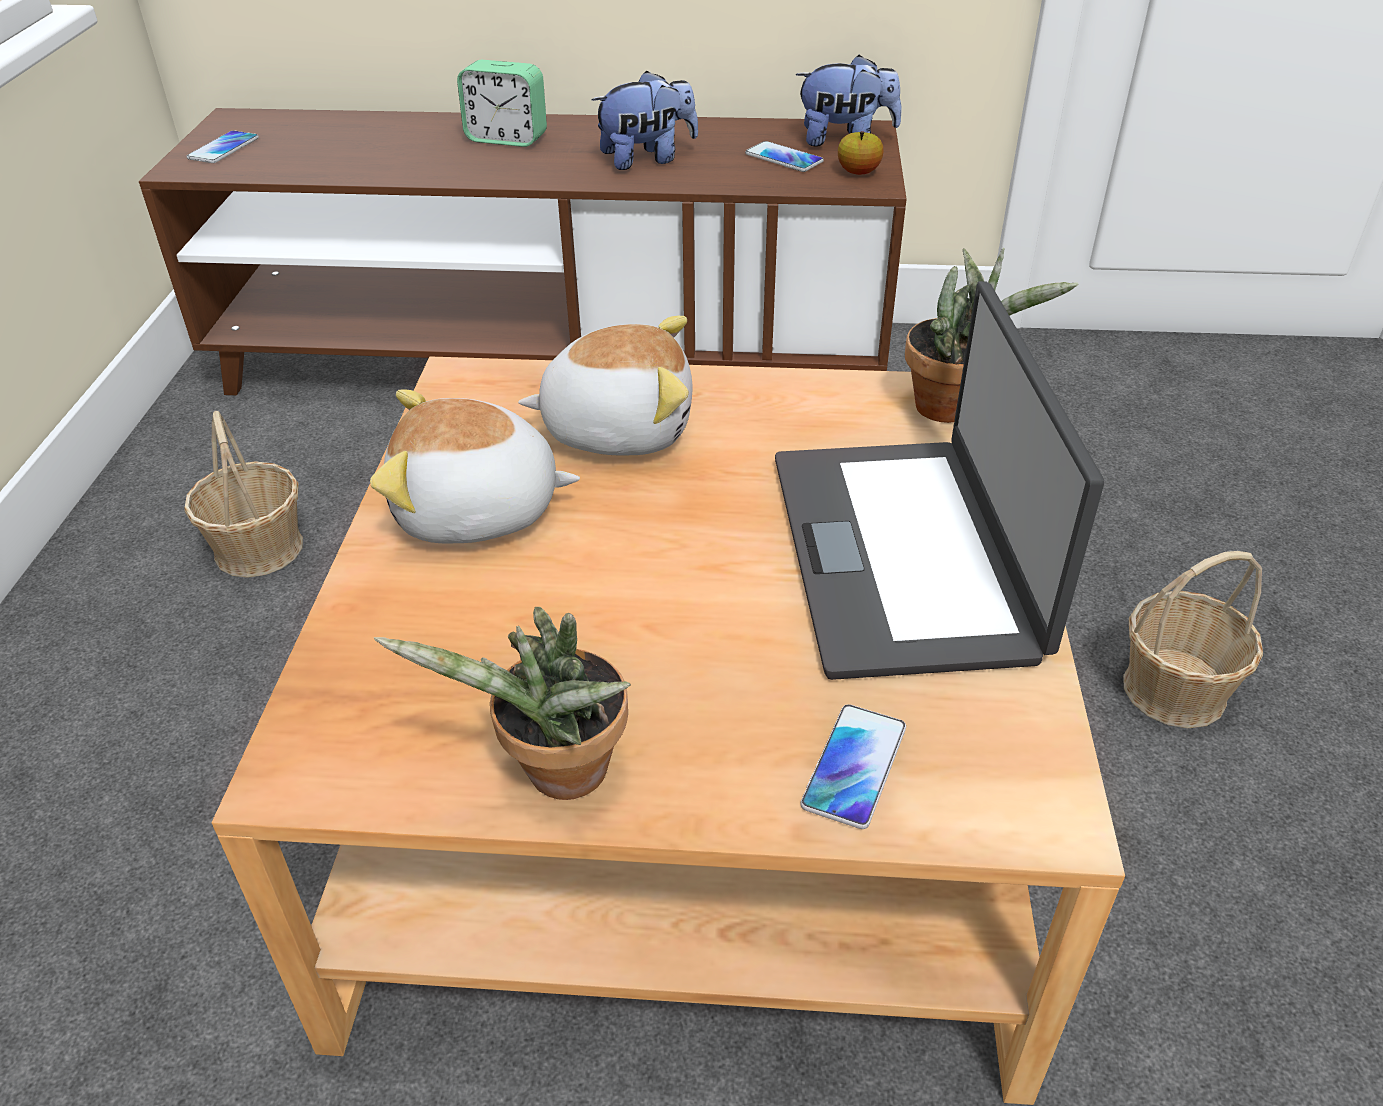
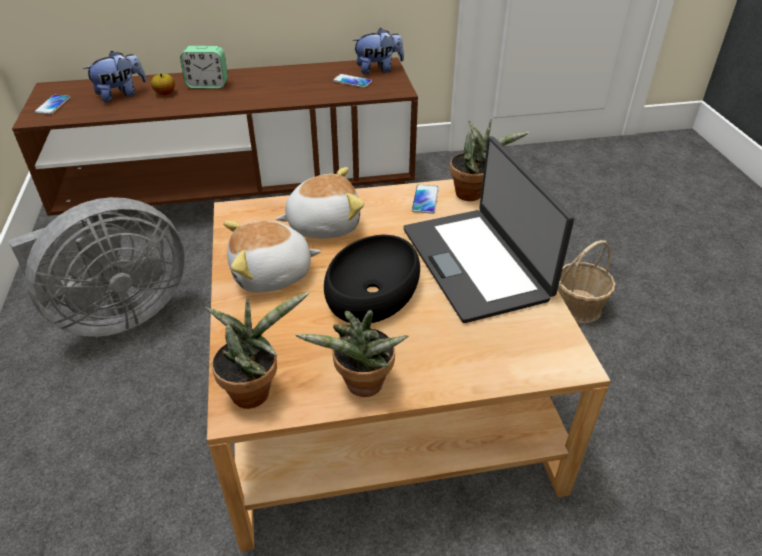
camera: 15 degrees left, 0 degrees up
(259, 548) = (117, 314): basket -> grey fan
(345, 739) = (255, 390): none -> potted plant
(647, 159) = (285, 88): plush toy -> plush toy (121, 95)
(662, 575) = (372, 290): none -> black bowl
(854, 766) = (488, 358): phone -> phone (425, 200)
(858, 172) = (390, 85): apple -> apple (165, 93)

